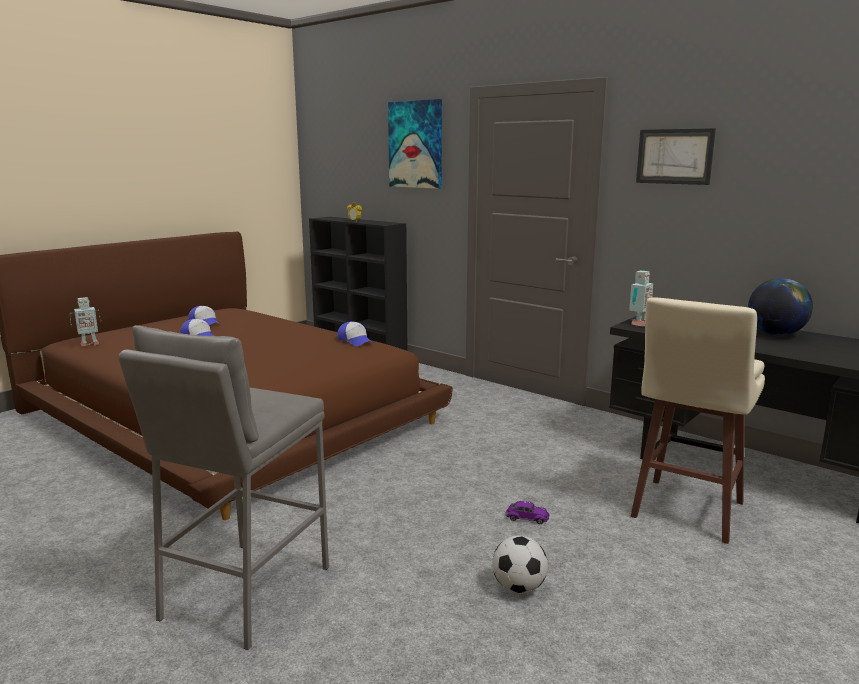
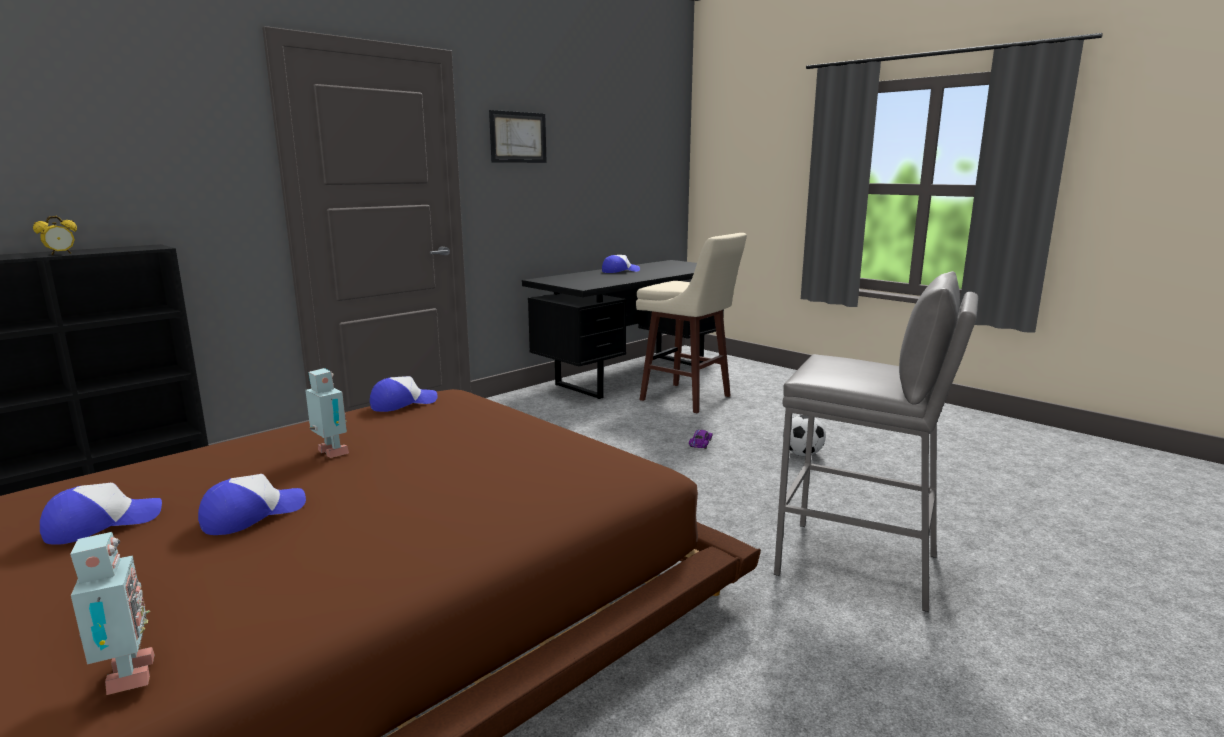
camera: 85 degrees left, 0 degrees up
(416, 144) = (155, 106): picture -> none
(638, 324) = (578, 285): toy robot -> toy robot (331, 453)
(775, 334) = (620, 271): globe -> cap

